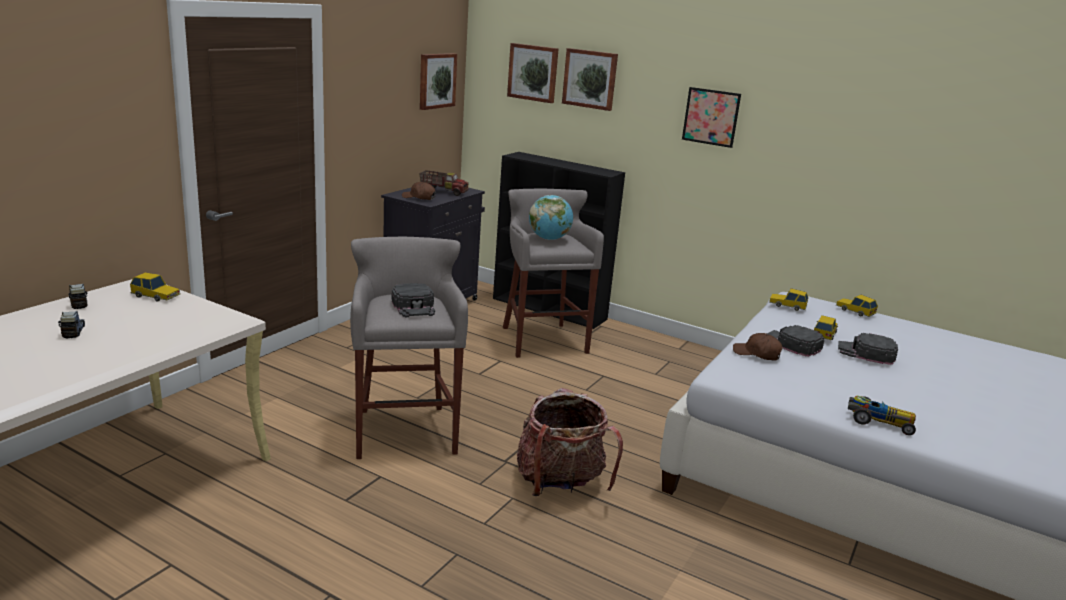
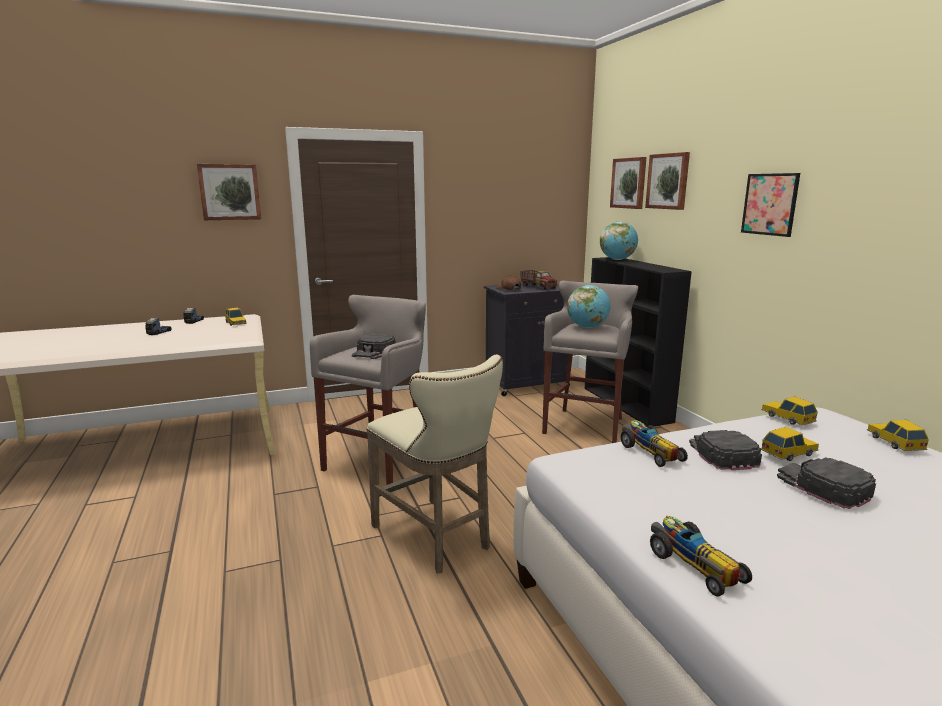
camera: 40 degrees right, 5 degrees down
(436, 80) = (551, 196): picture -> picture (230, 192)
(532, 158) = (617, 260): none -> globe
(560, 483) = (436, 538): backpack -> beige stool
(757, 354) = (650, 451): brown cap -> toy car

